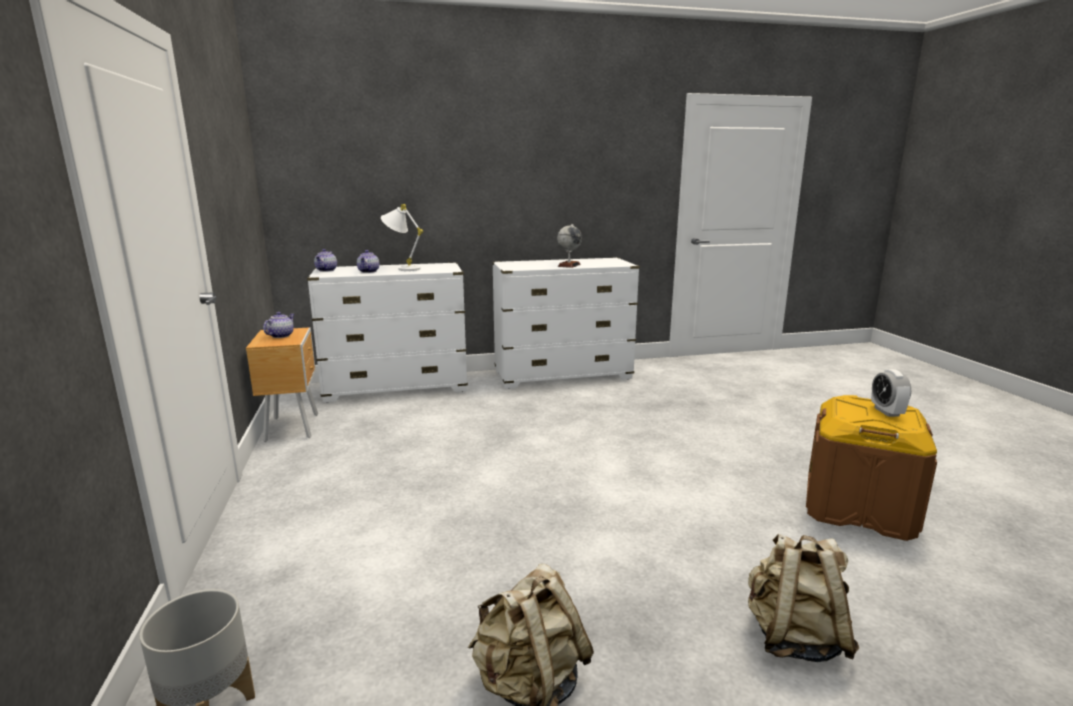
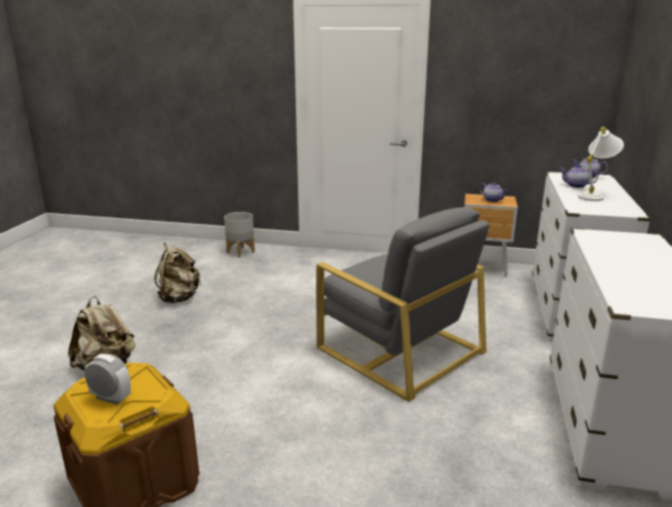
camera: 115 degrees right, 5 degrees up
(530, 443) = (399, 349): none -> grey armchair
(569, 265) = (618, 266): globe -> none

